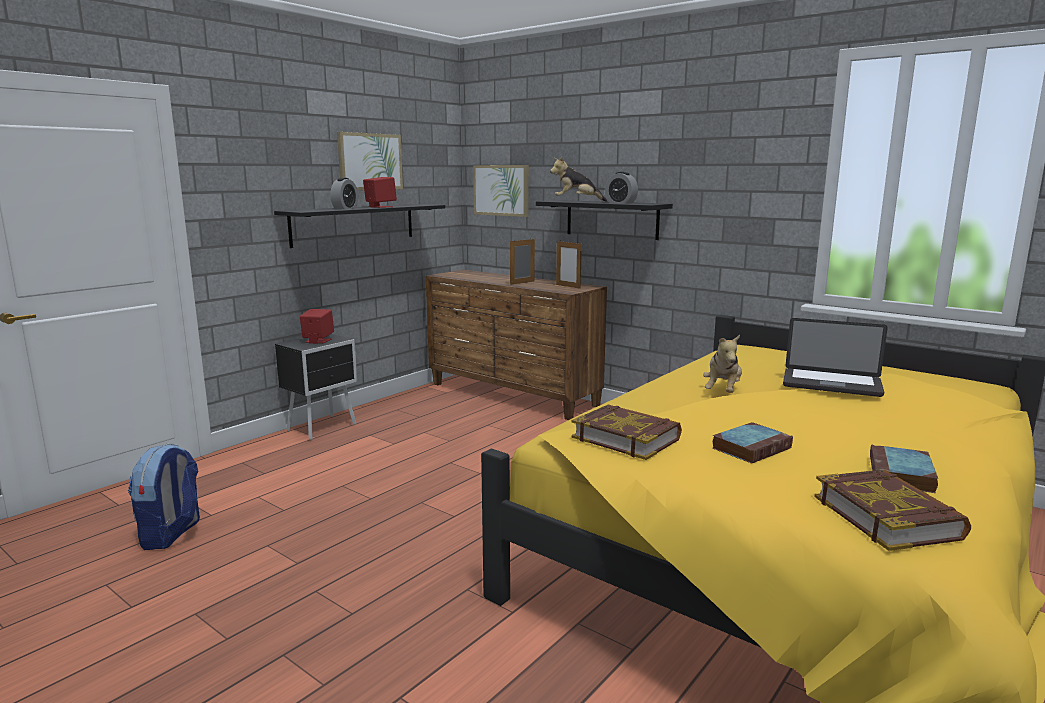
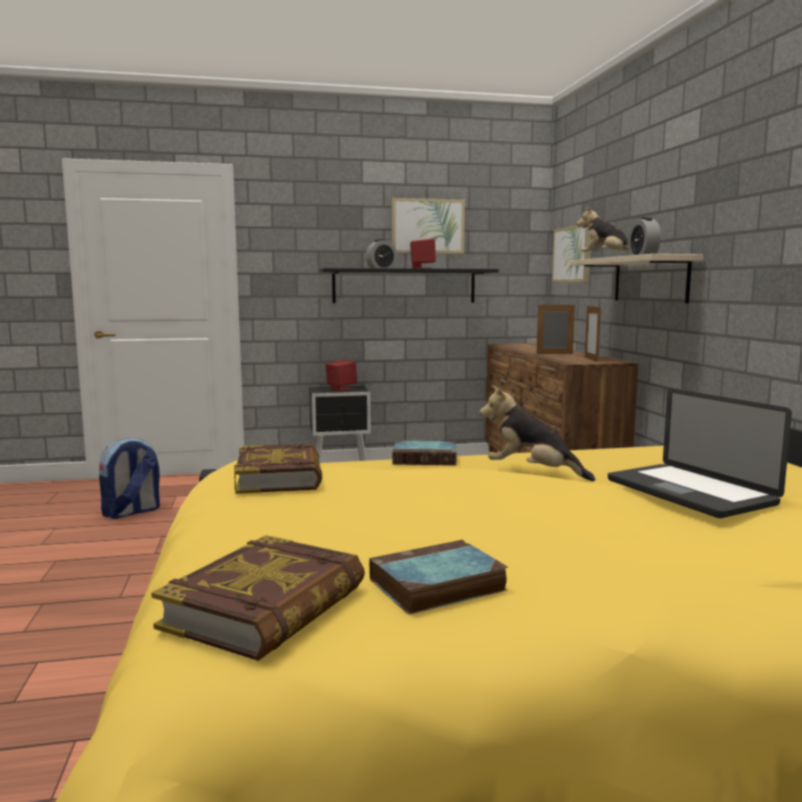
camera: 40 degrees right, 5 degrees down
(611, 219) = (650, 279): black shelf -> beige shelf
(723, 391) = (532, 473): plush toy -> plush toy turned 60 degrees clockwise
(751, 447) = (364, 514): book -> book (426, 459)

